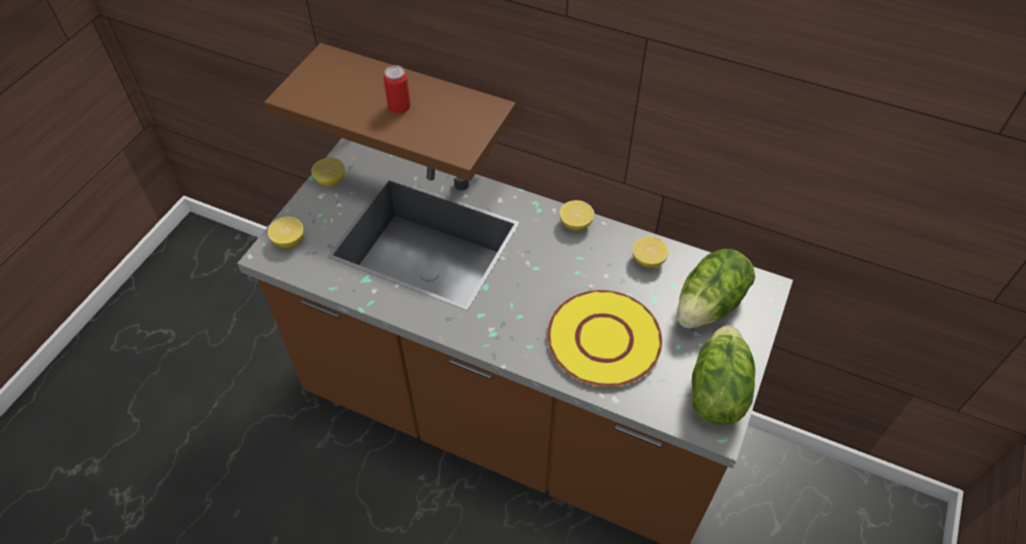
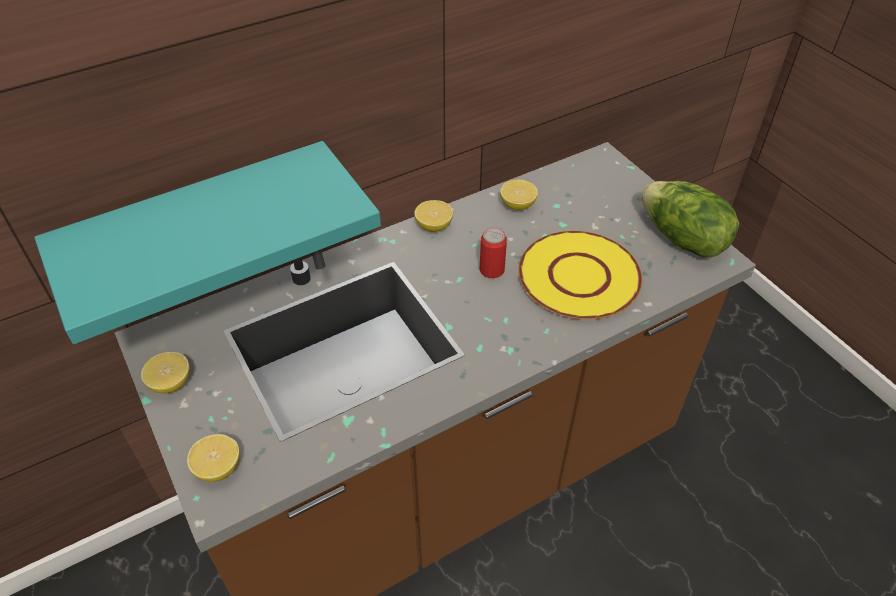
camera: 55 degrees left, 5 degrees down
(399, 106) = (227, 219): can -> can (491, 270)
(418, 103) = (200, 226): brown shelf -> turquoise shelf
(710, 305) = (595, 196): lettuce -> none

